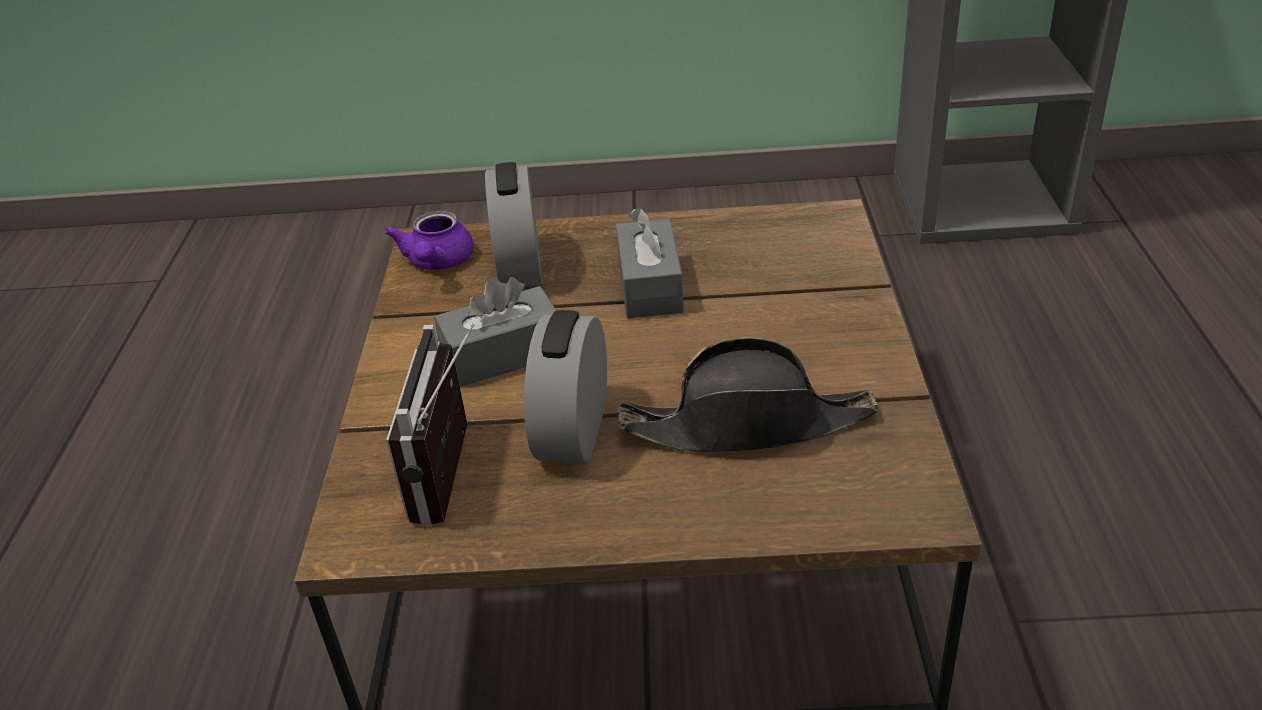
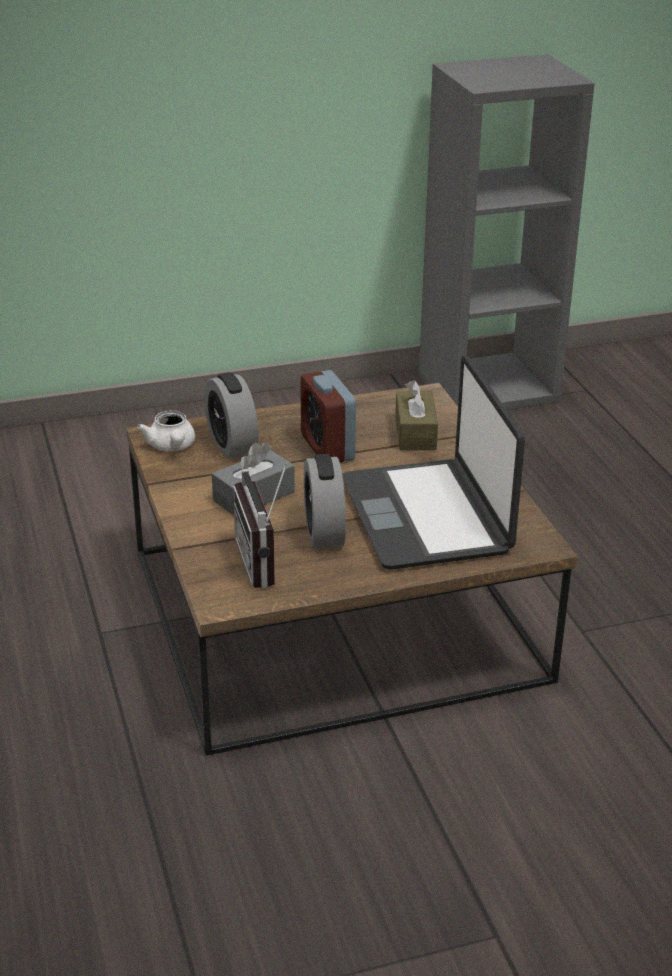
camera: 20 degrees left, 5 degrees down
(437, 263) = (171, 447): purple teapot -> white teapot
(650, 286) = (327, 447): grey tissue box -> alarm clock
(749, 424) = (427, 516): black hat -> laptop
(791, 276) = (415, 433): none -> brown tissue box

